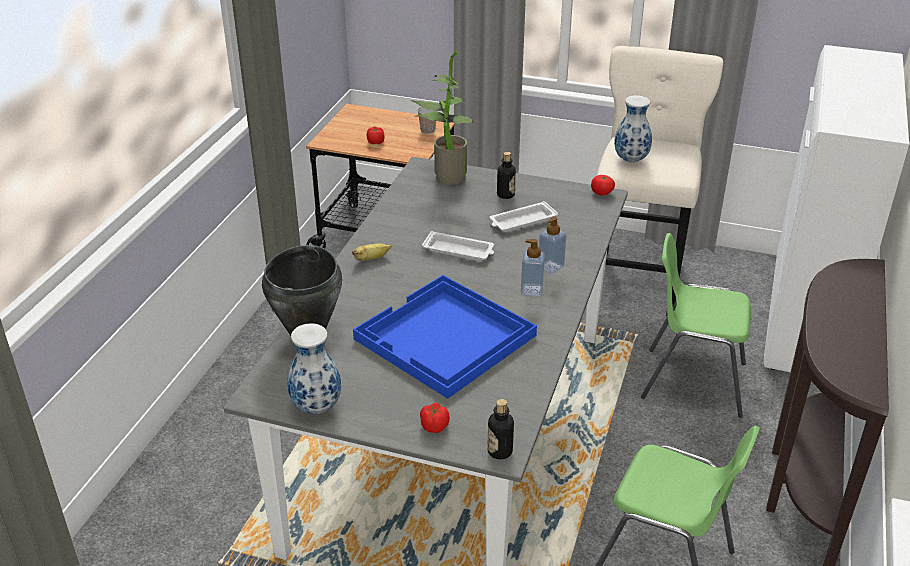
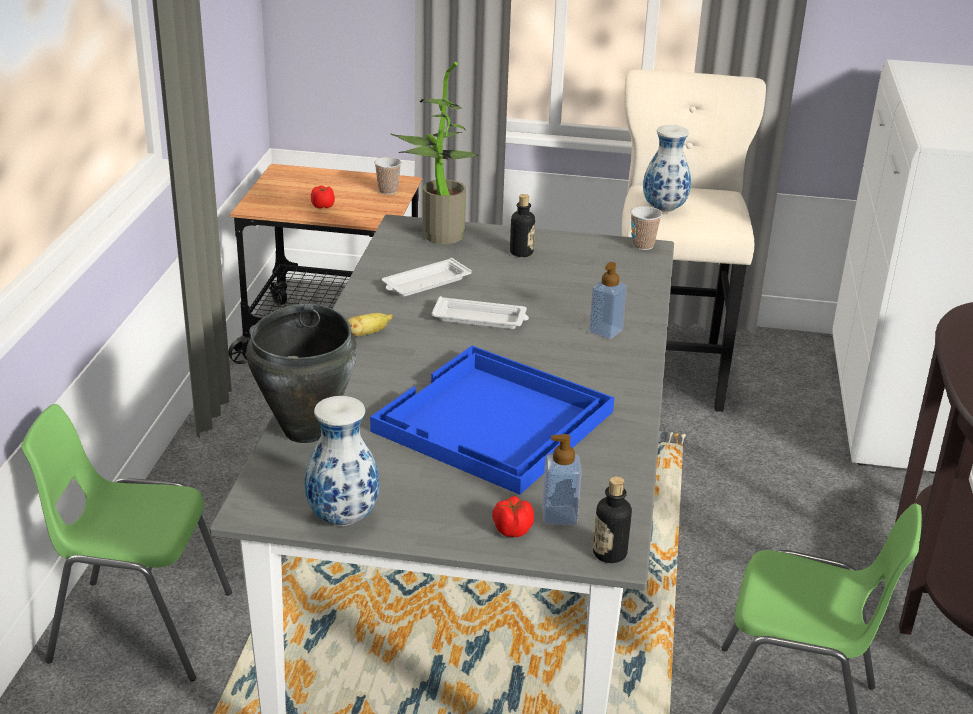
camera: 10 degrees left, 5 degrees down
(522, 221) = (552, 281): white tray -> white tray (425, 283)
(531, 290) = (590, 360): soap dispenser -> soap dispenser (559, 515)
(601, 193) = (643, 245): tomato -> cup
(692, 381) = (767, 485): green chair -> green chair (139, 627)

